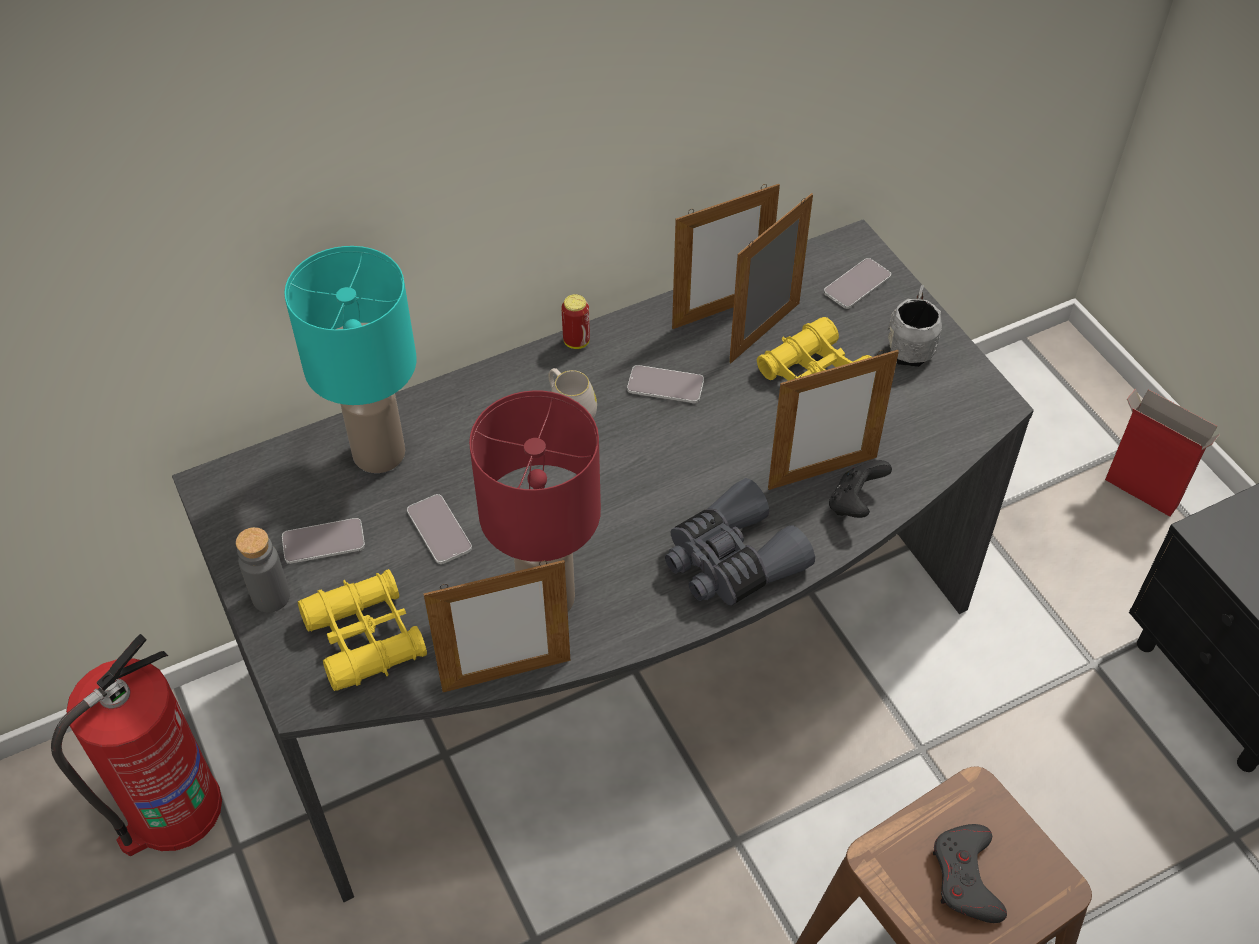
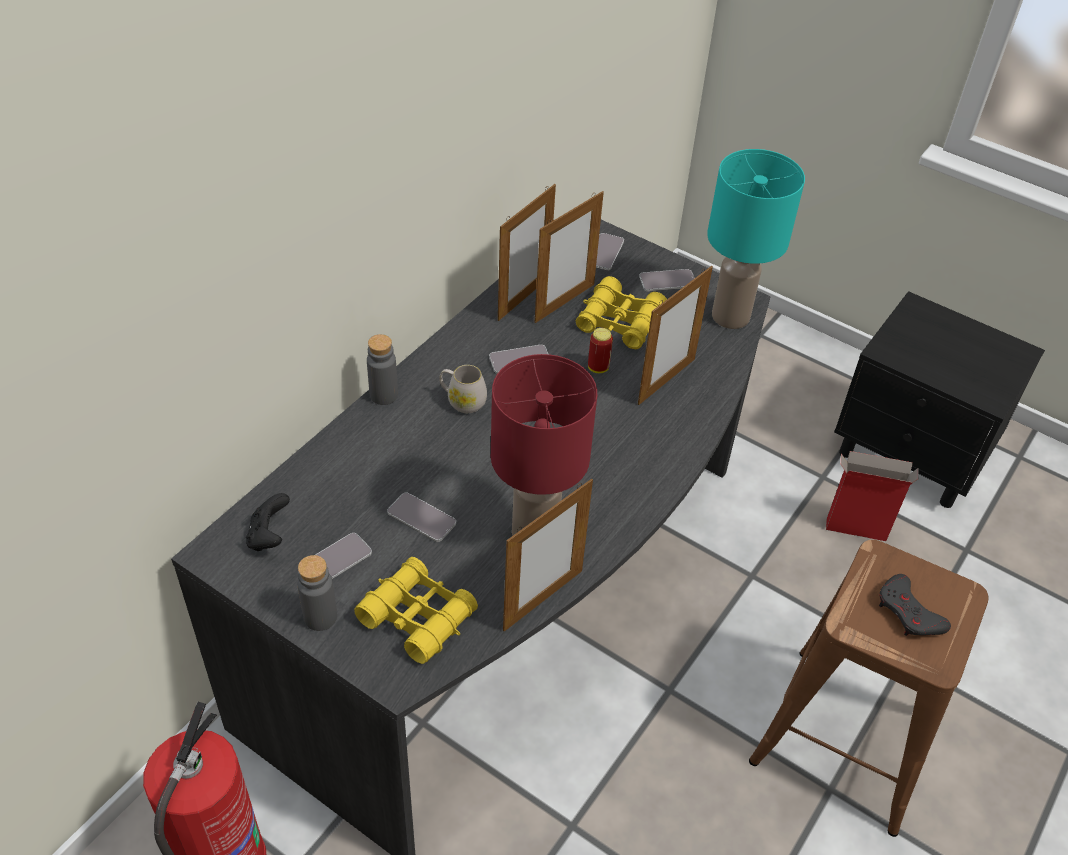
camera: 30 degrees left, 5 degrees down
(378, 452) = (334, 479): turquoise table lamp -> turquoise table lamp (729, 316)
(489, 374) = (383, 395): none -> grey bottle
(576, 342) = (434, 351): can -> can (598, 368)
(731, 561) = (646, 461): grey binoculars -> none
(765, 332) = (564, 303): picture frame -> picture frame turned 150 degrees counterclockwise
(855, 503) = (701, 393): black game controller -> black game controller (269, 536)
(911, 346) = (667, 281): grey mug -> phone
(1139, 491) = (784, 358): cardboard box -> cardboard box (854, 529)

